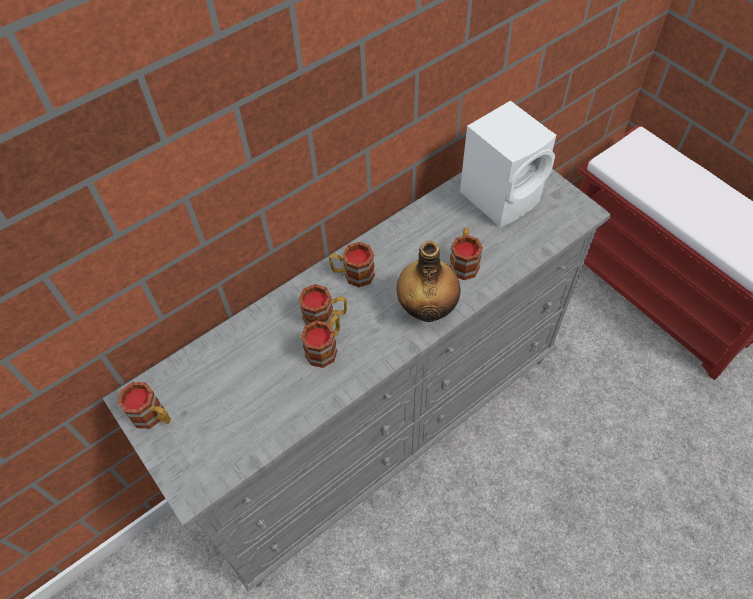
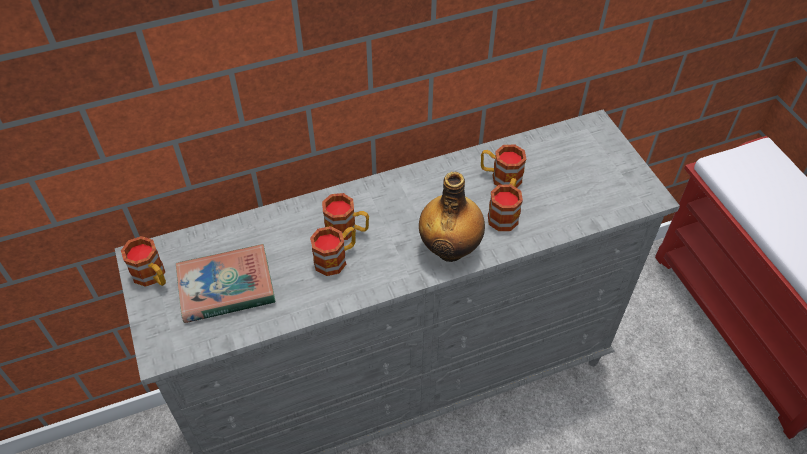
camera: 15 degrees right, 5 degrees down
(231, 407) = (226, 288): none -> book
(352, 274) = (389, 198): mug -> mug (500, 177)
(502, 196) = (569, 161): white speaker -> none

